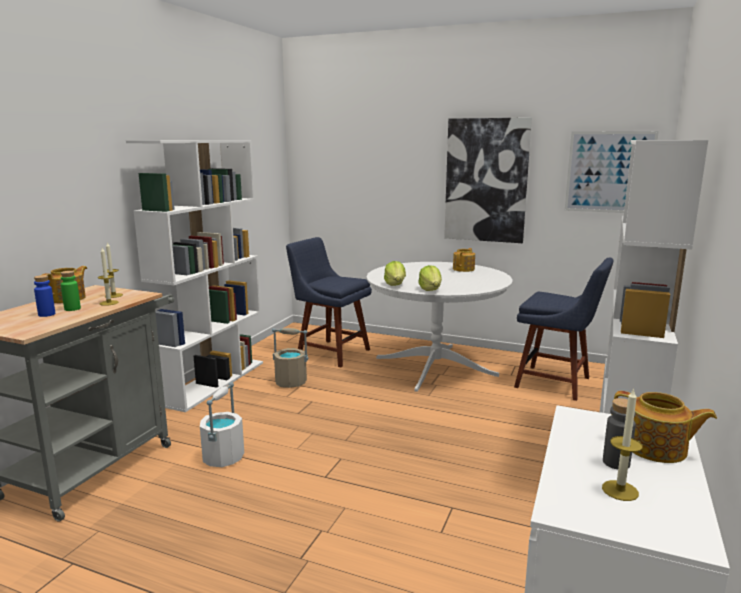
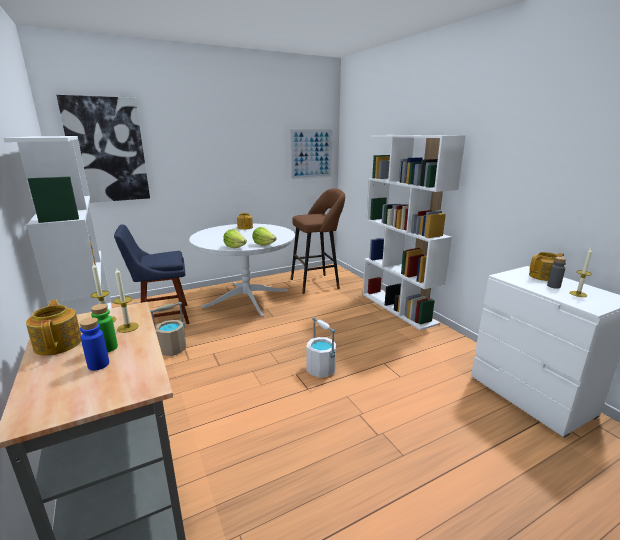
camera: 50 degrees left, 5 degrees up
(223, 458) = (226, 421): white bucket -> white bucket (321, 369)
(486, 180) = (241, 163): picture -> picture (107, 150)
(557, 383) = (317, 283): blue chair -> brown stool

